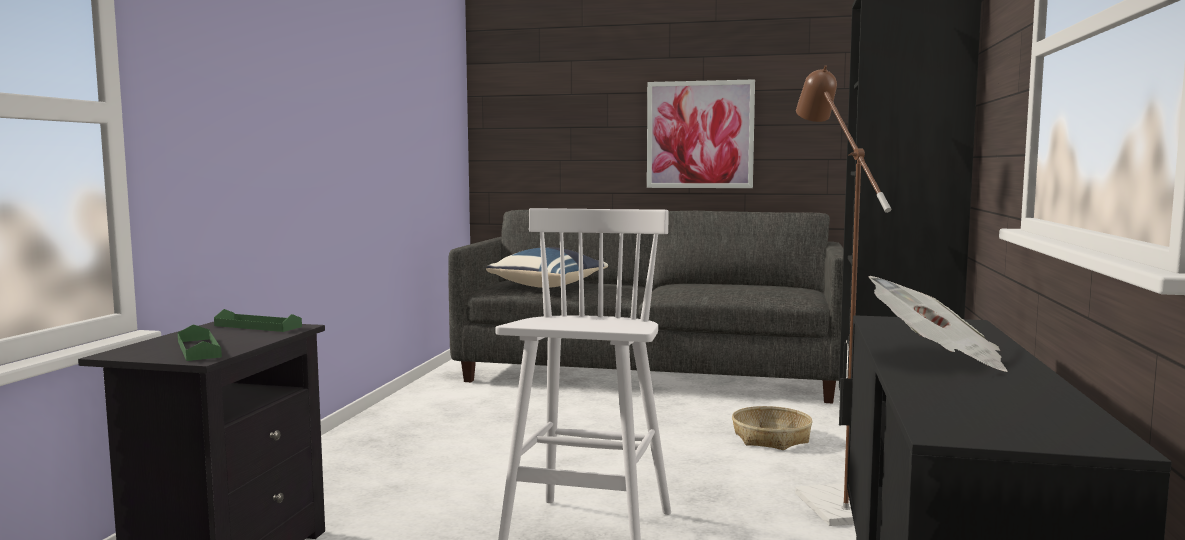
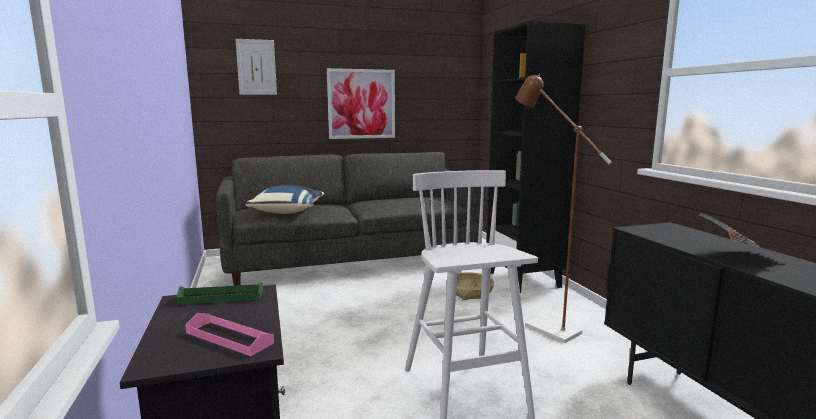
camera: 30 degrees left, 5 degrees up
(199, 349) = (229, 338): green tray -> pink tray
(551, 85) = (256, 67): none -> picture

